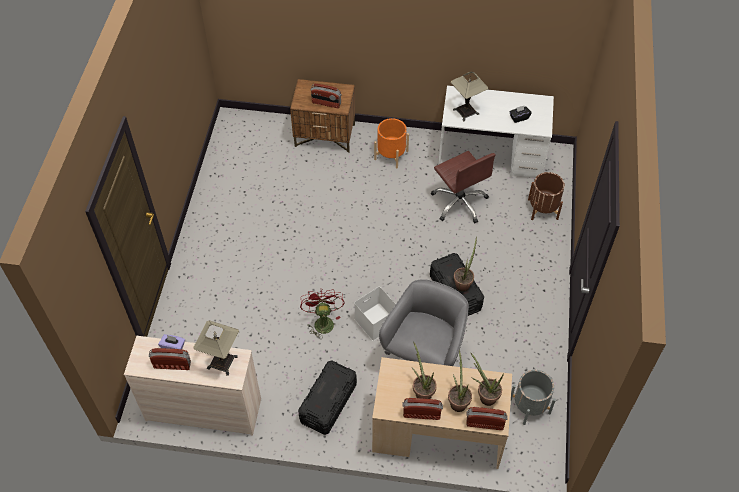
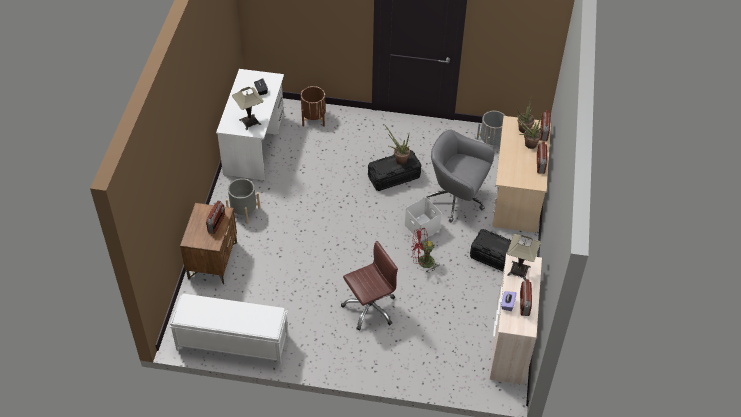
camera: 90 degrees left, 5 degrees down
(224, 158) = (232, 342): none -> white bench
(391, 155) = (244, 211): orange planter -> grey planter
(422, 391) = (522, 163): potted plant -> none
(459, 202) = (303, 168): brown office chair -> brown office chair (369, 308)

